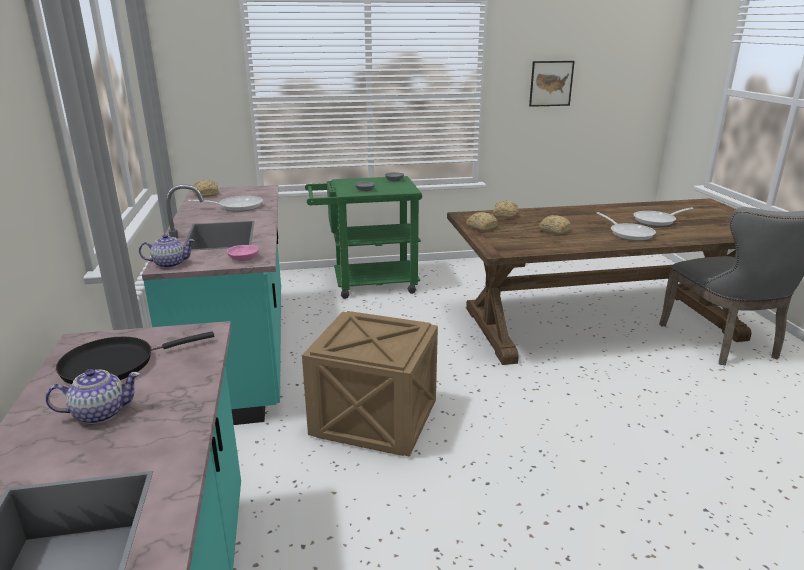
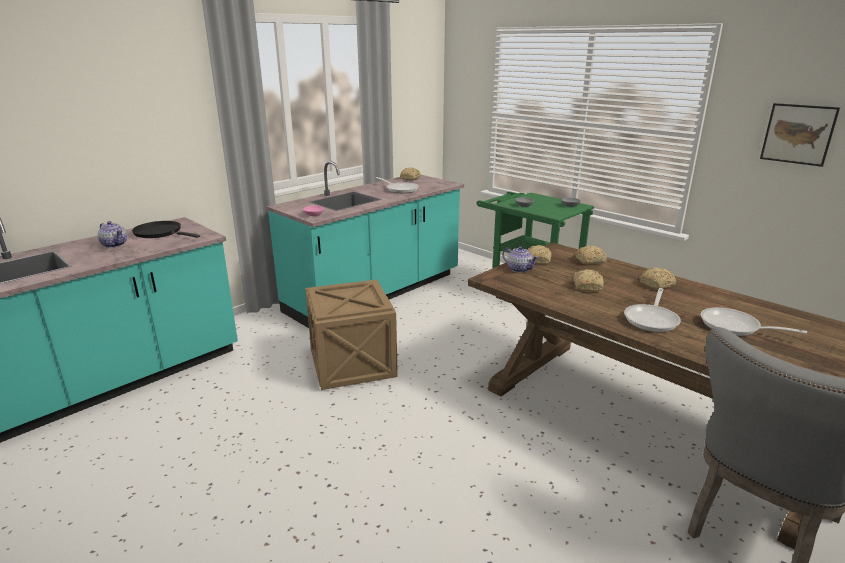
camera: 55 degrees right, 0 degrees up
(169, 264) = (286, 205): teapot -> teapot (519, 269)
(573, 214) = (657, 284): none -> bread

